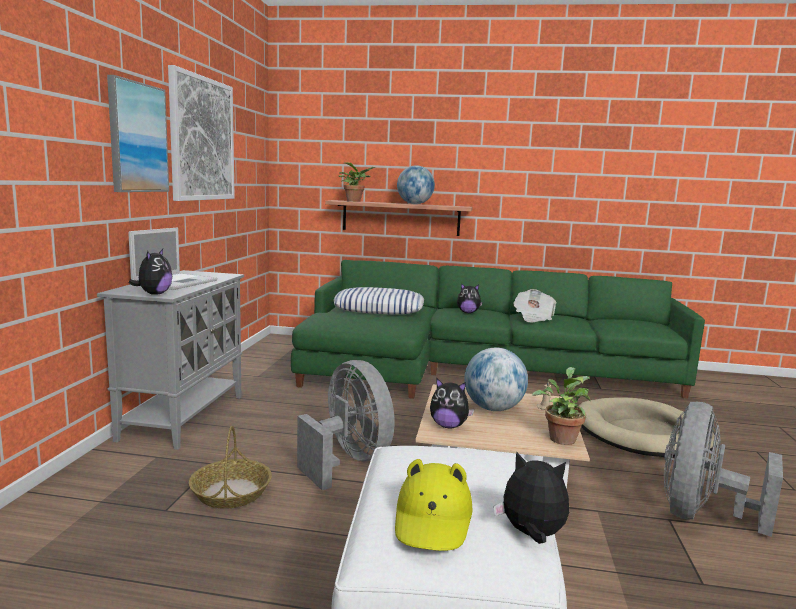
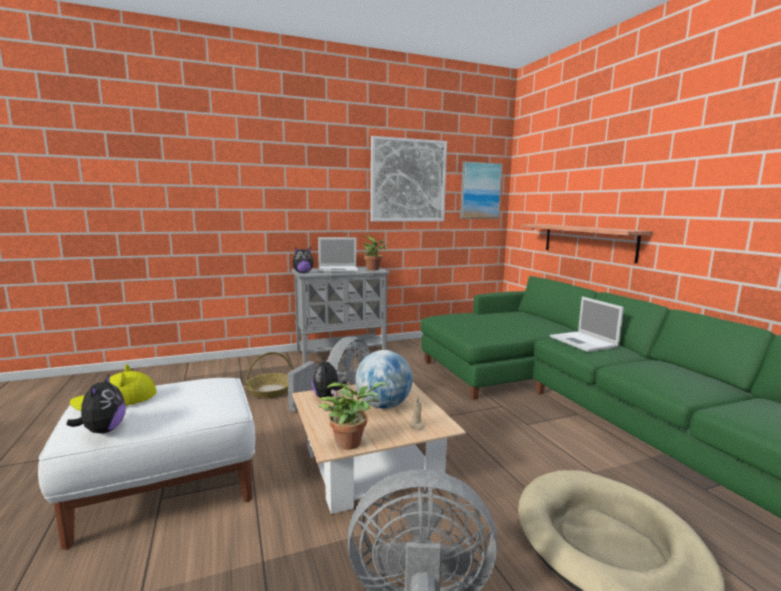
camera: 60 degrees right, 0 degrees up
(137, 138) = (336, 183): picture -> picture (480, 191)
(355, 201) = (546, 224): potted plant -> potted plant (374, 269)
(379, 309) = (513, 320): pillow -> none
(414, 204) = (588, 227): globe -> none
(468, 312) = (584, 342): plush toy -> laptop
(533, 318) = (643, 366): newspaper -> none

